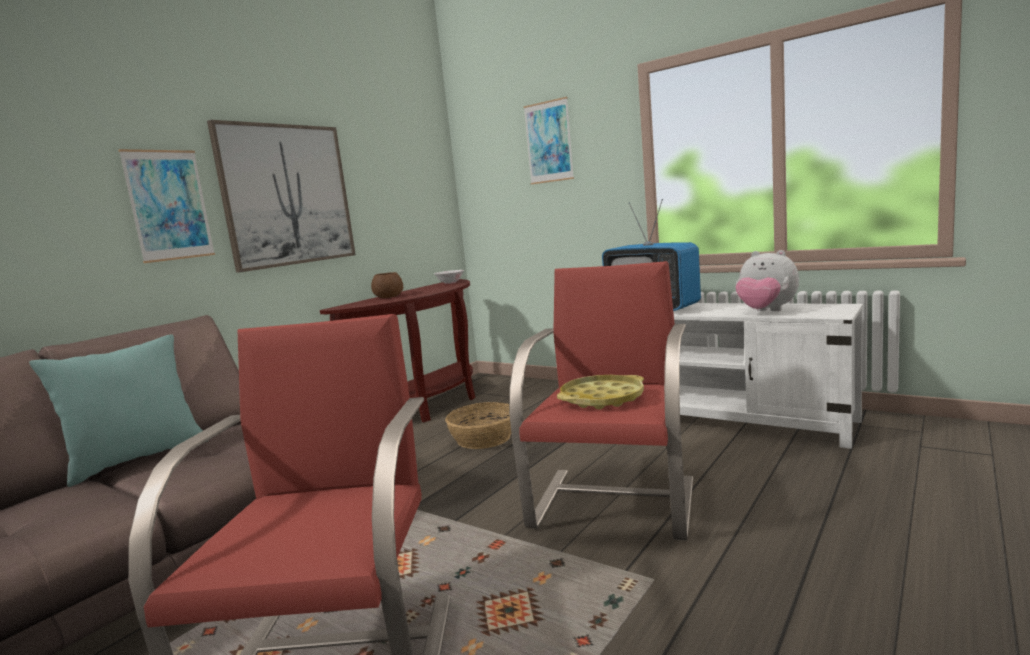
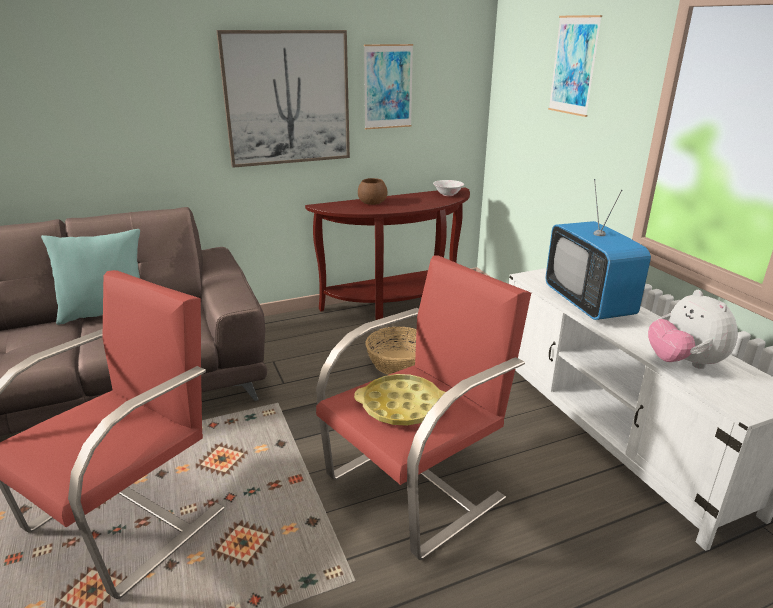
camera: 30 degrees right, 15 degrees up
(169, 205) = (177, 107): picture -> picture (388, 87)

